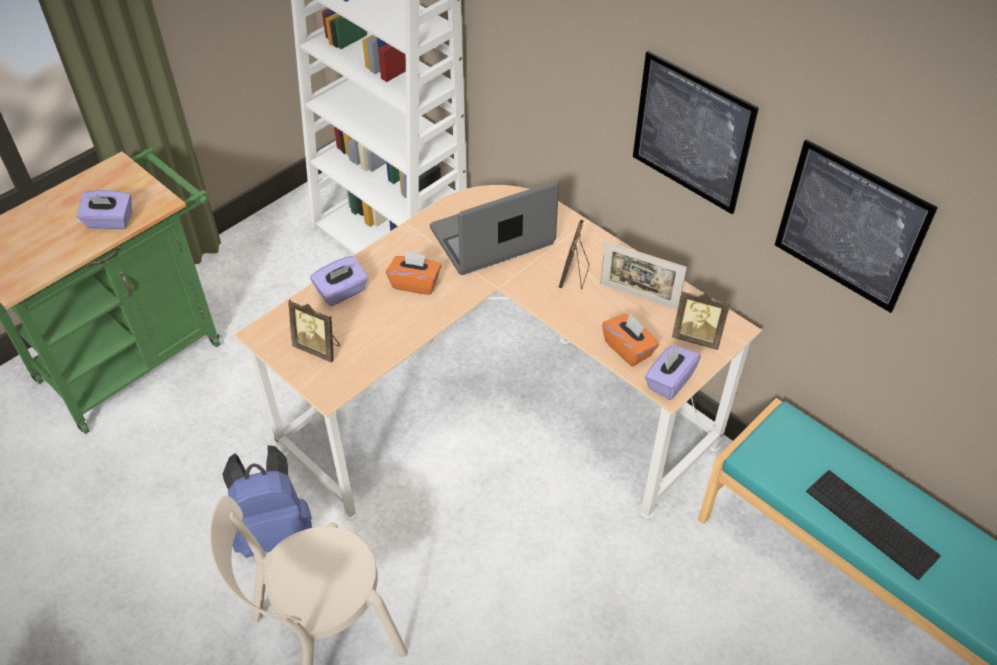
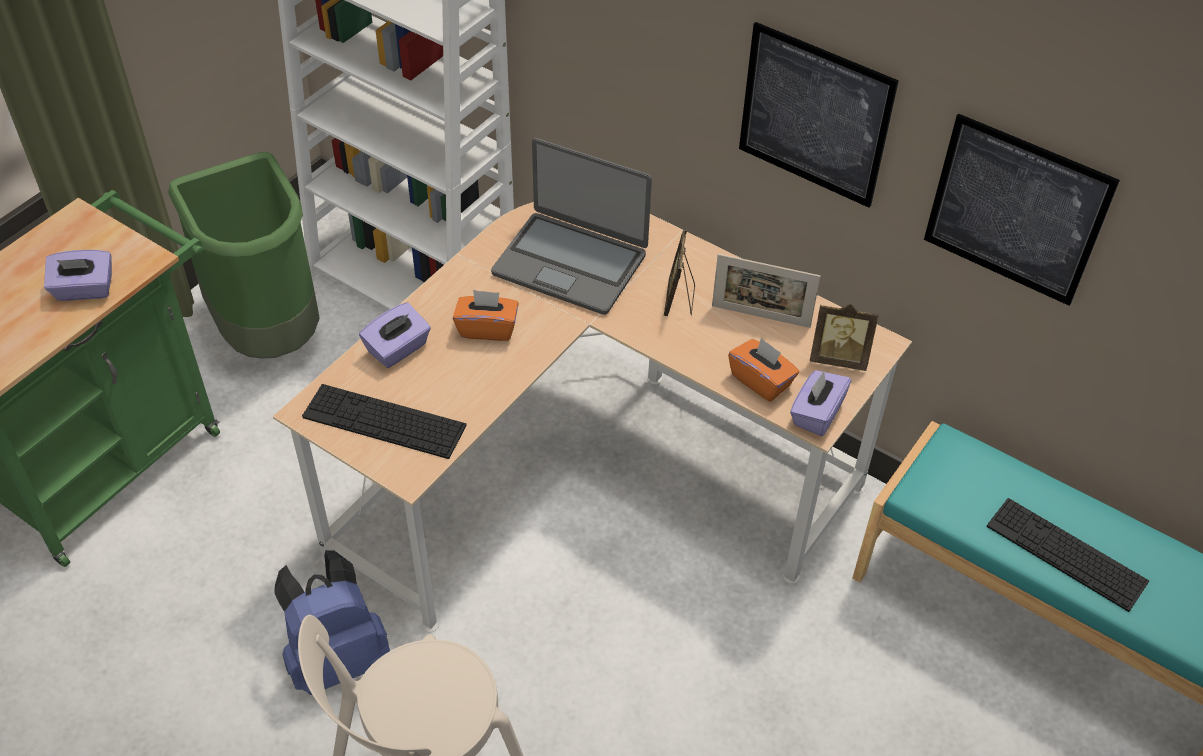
camera: 10 degrees left, 0 degrees up
(274, 272) = (271, 333): none -> green trash can
(318, 348) = (384, 421): picture frame -> keyboard
(492, 238) = (570, 263): laptop -> laptop turned 120 degrees counterclockwise

